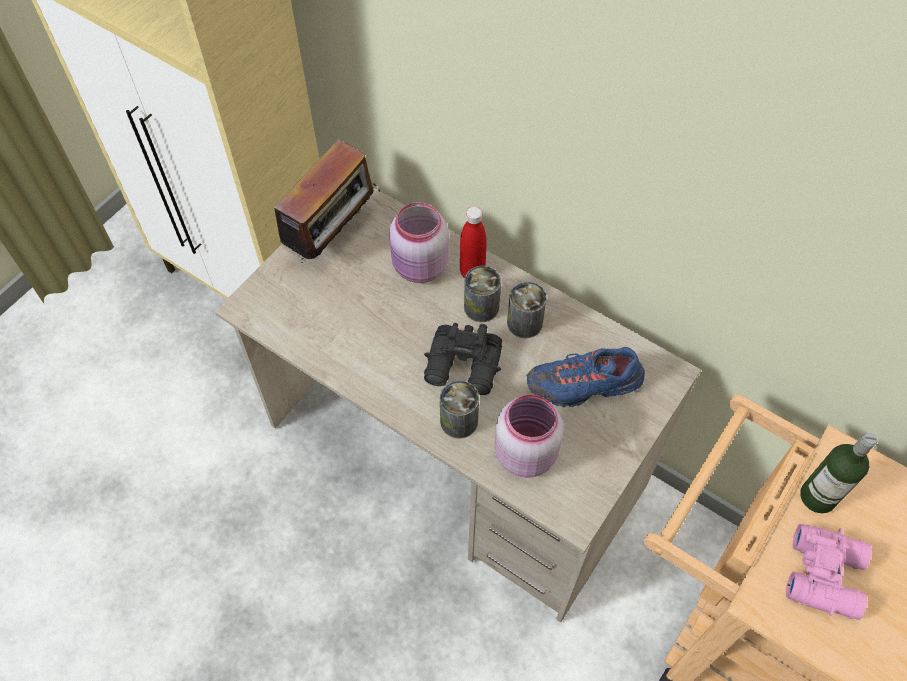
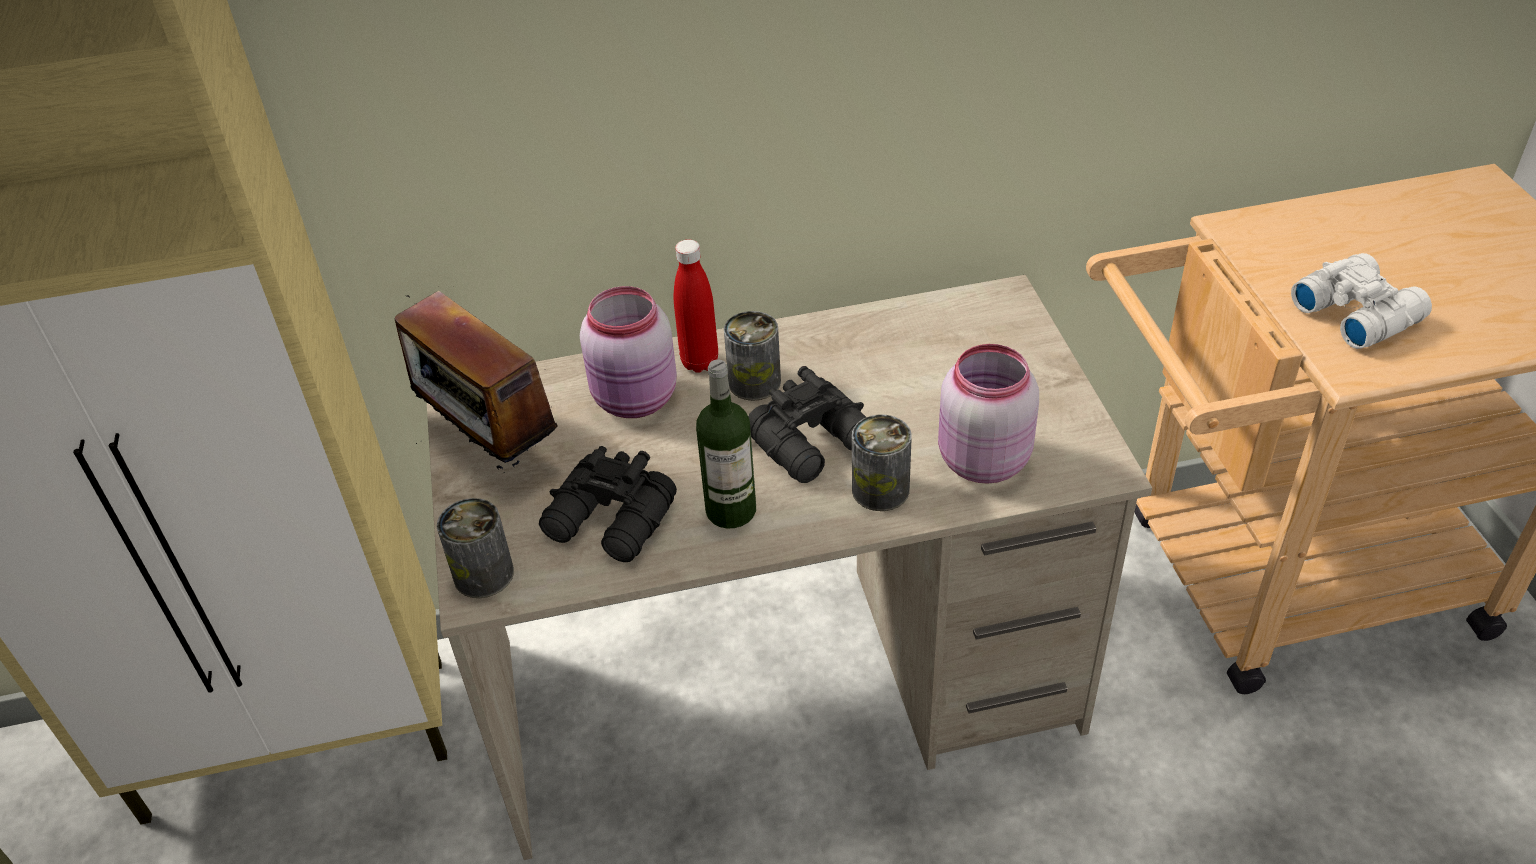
camera: 45 degrees left, 15 degrees down
(331, 324) = (611, 523): none -> black binoculars
(333, 236) = (490, 446): radio -> radio turned 150 degrees clockwise
(524, 323) = (817, 361): can -> can (483, 574)
(584, 385) = (949, 364): blue shoe -> none
(817, 496) = (1267, 266): bottle -> bottle (731, 510)
(826, 574) = (1355, 312): pink binoculars -> white binoculars

